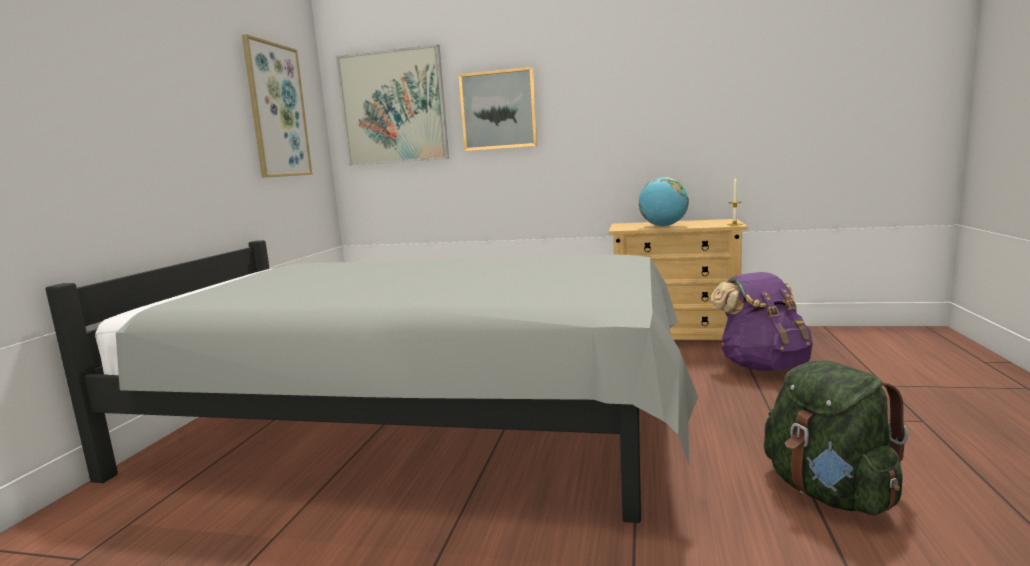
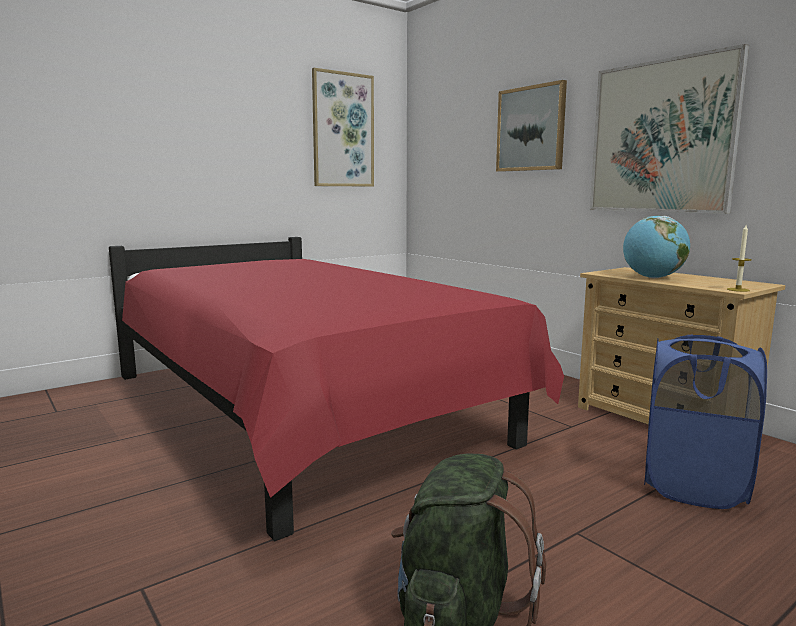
camera: 40 degrees right, 0 degrees up
(393, 107) = (450, 126): picture -> picture (661, 137)
(421, 425) = (301, 411): grey bed -> red bed
(763, 366) = (693, 485): purple backpack -> blue laundry basket

